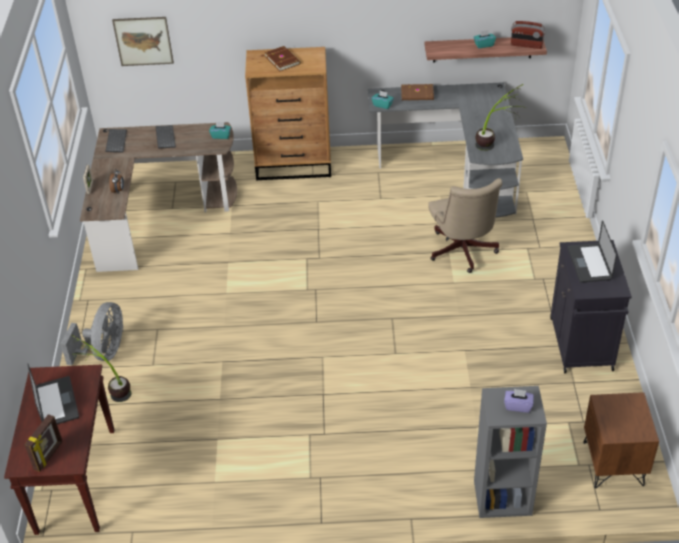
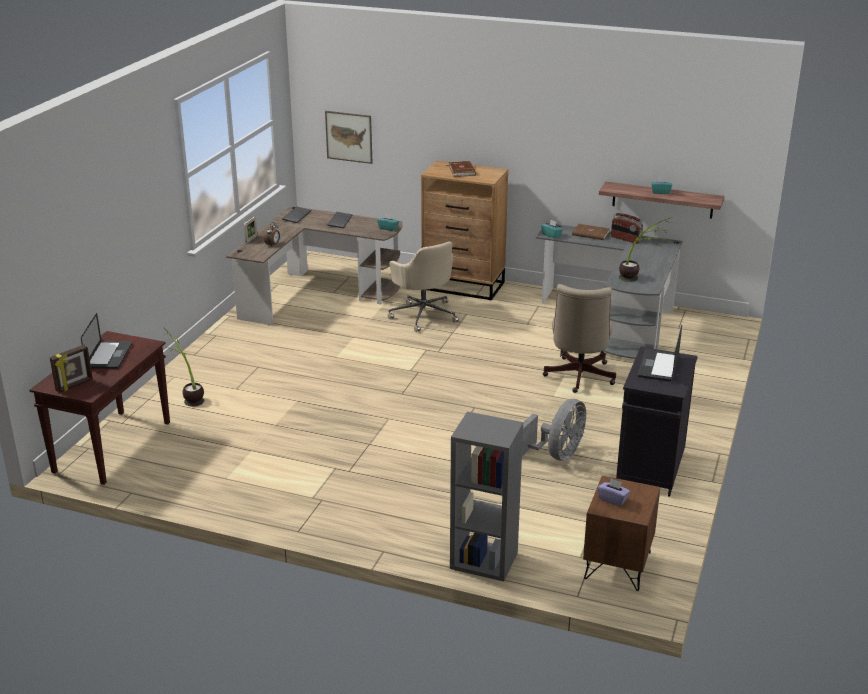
camera: 20 degrees right, 15 degrees down
(104, 352) = (202, 371): grey fan -> grey fan (557, 454)
(278, 213) = (423, 315): none -> beige office chair
(518, 406) = (491, 430): purple tissue box -> purple tissue box (613, 499)
(526, 45) = (703, 199): radio -> radio (625, 239)

